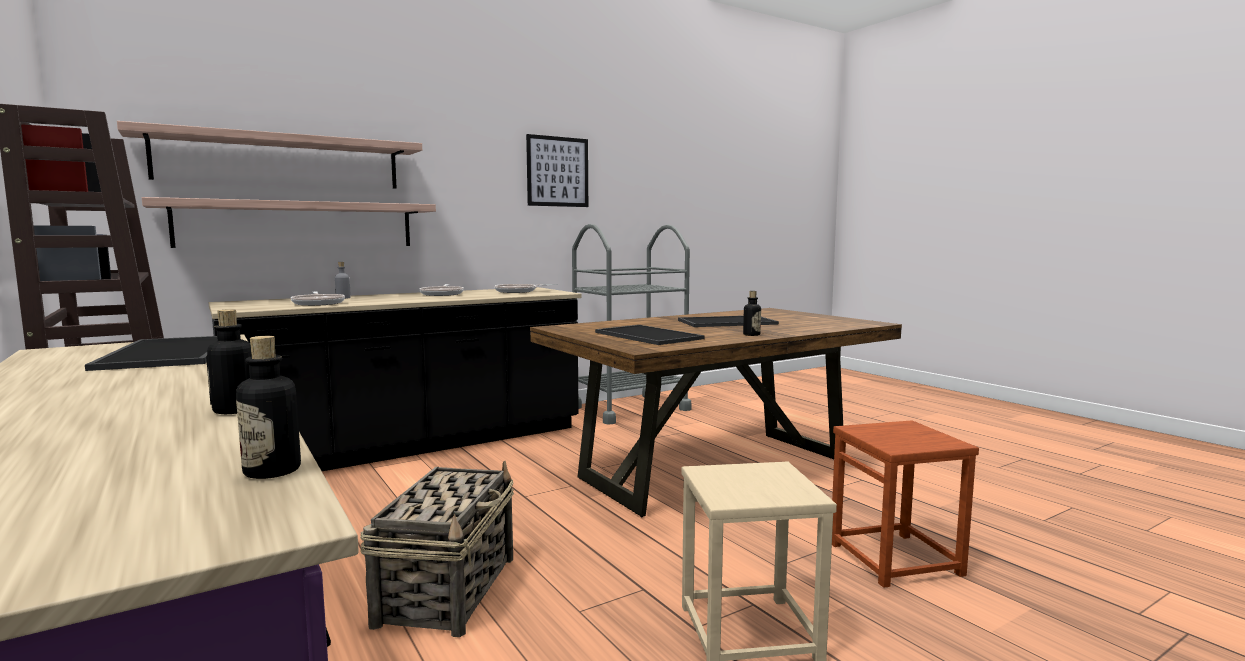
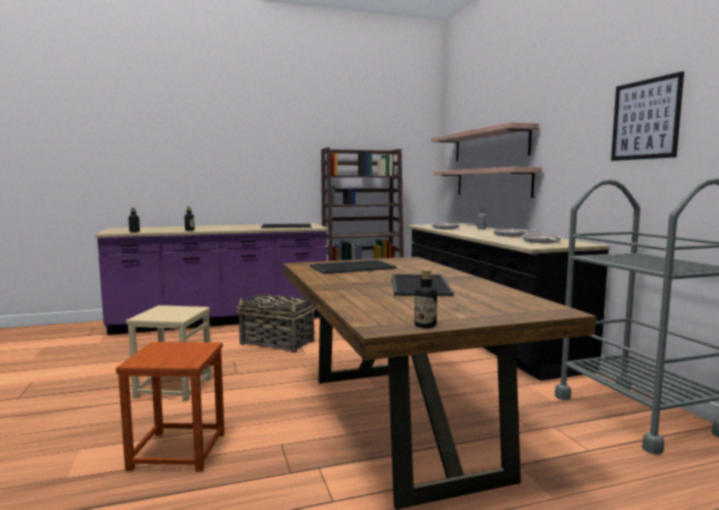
camera: 105 degrees right, 0 degrees up
(751, 334) = (332, 283): bottle -> bottle (425, 325)

